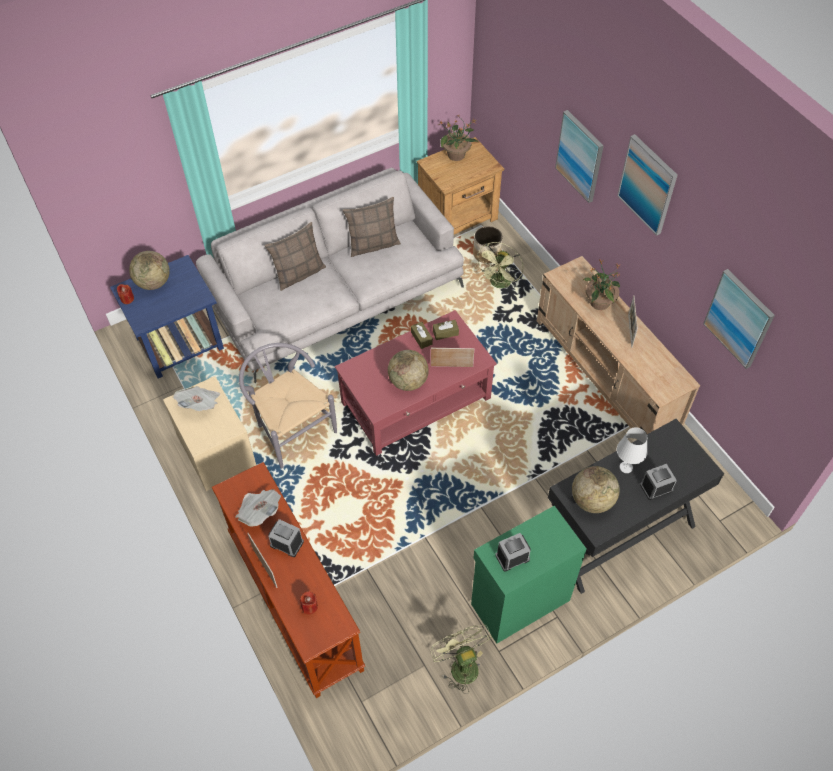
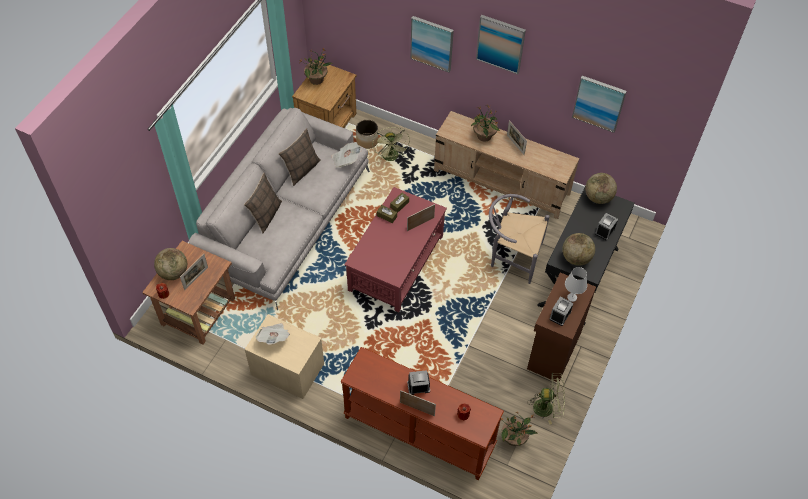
camera: 35 degrees left, 0 degrees up
(169, 300) = (196, 278): none -> picture frame
(180, 342) = (198, 310): blue side table -> brown side table
(259, 512) = (385, 378): newspaper -> newspaper (346, 160)
(290, 428) = (327, 326): grey chair -> grey chair (511, 257)
(394, 676) = (514, 438): none -> potted plant
(408, 381) = (401, 248): globe -> globe (598, 197)
(460, 665) = (547, 407): green fan -> green fan turned 150 degrees clockwise
(519, 601) = (553, 350): green cabinet -> brown cabinet
(625, 467) = (580, 228): white table lamp -> white table lamp (572, 297)

